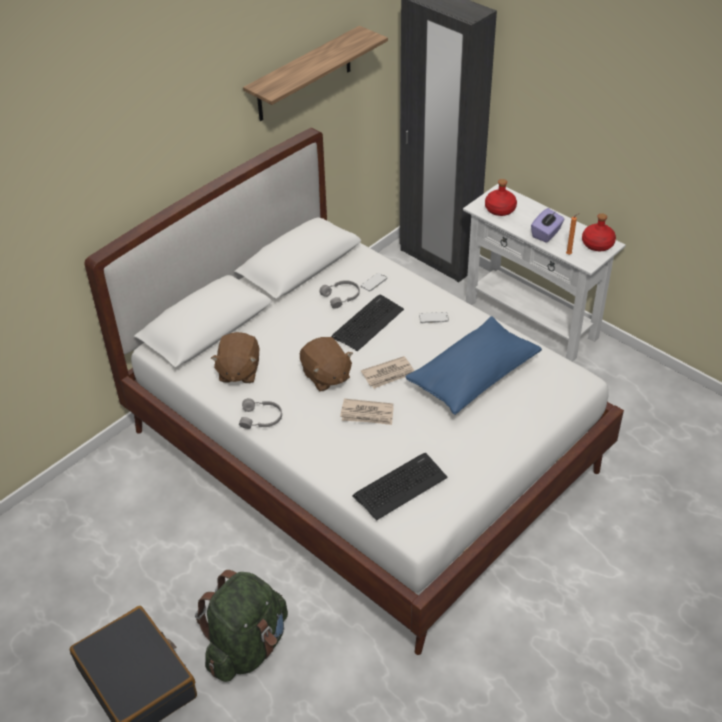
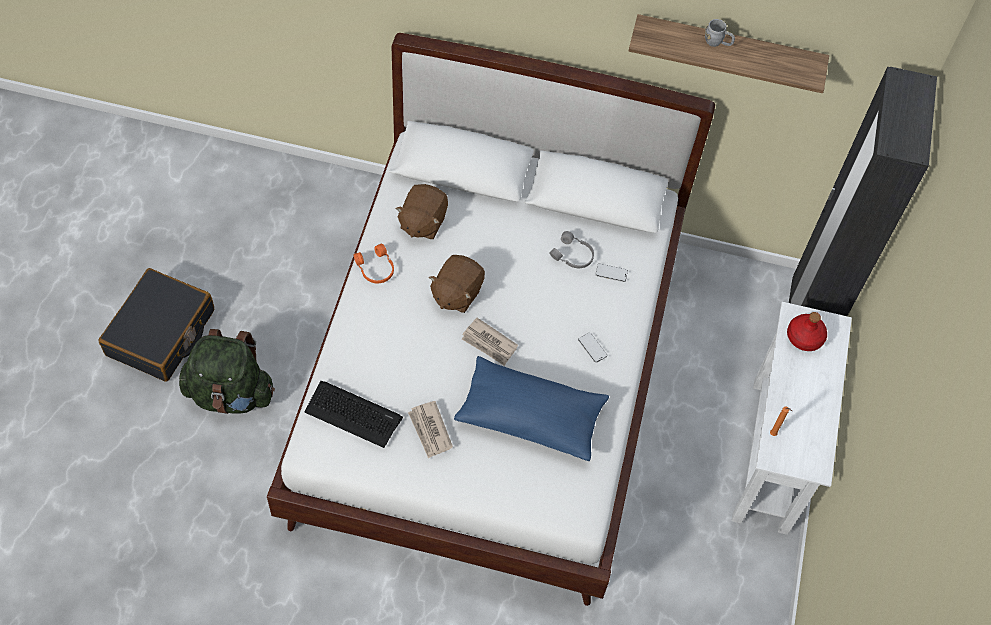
camera: 55 degrees right, 15 degrees up
(238, 371) = (422, 222): brown plush toy -> brown plush toy turned 45 degrees counterclockwise
(261, 419) = (375, 269): grey headphones -> orange headphones
(305, 63) = (717, 43): none -> grey mug
(367, 323) = (549, 294): keyboard -> none
(367, 414) = (426, 349): newspaper -> newspaper (430, 431)
(546, 234) = (793, 399): purple tissue box -> none
(597, 244) = (811, 456): red bottle -> none

